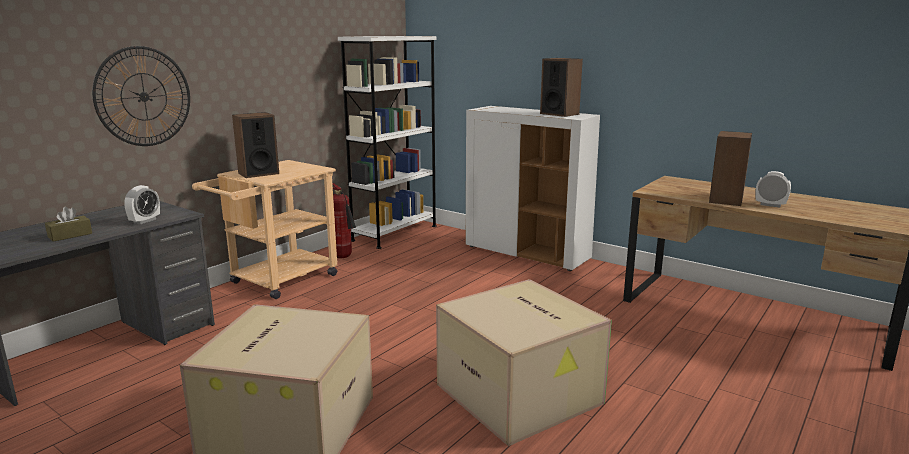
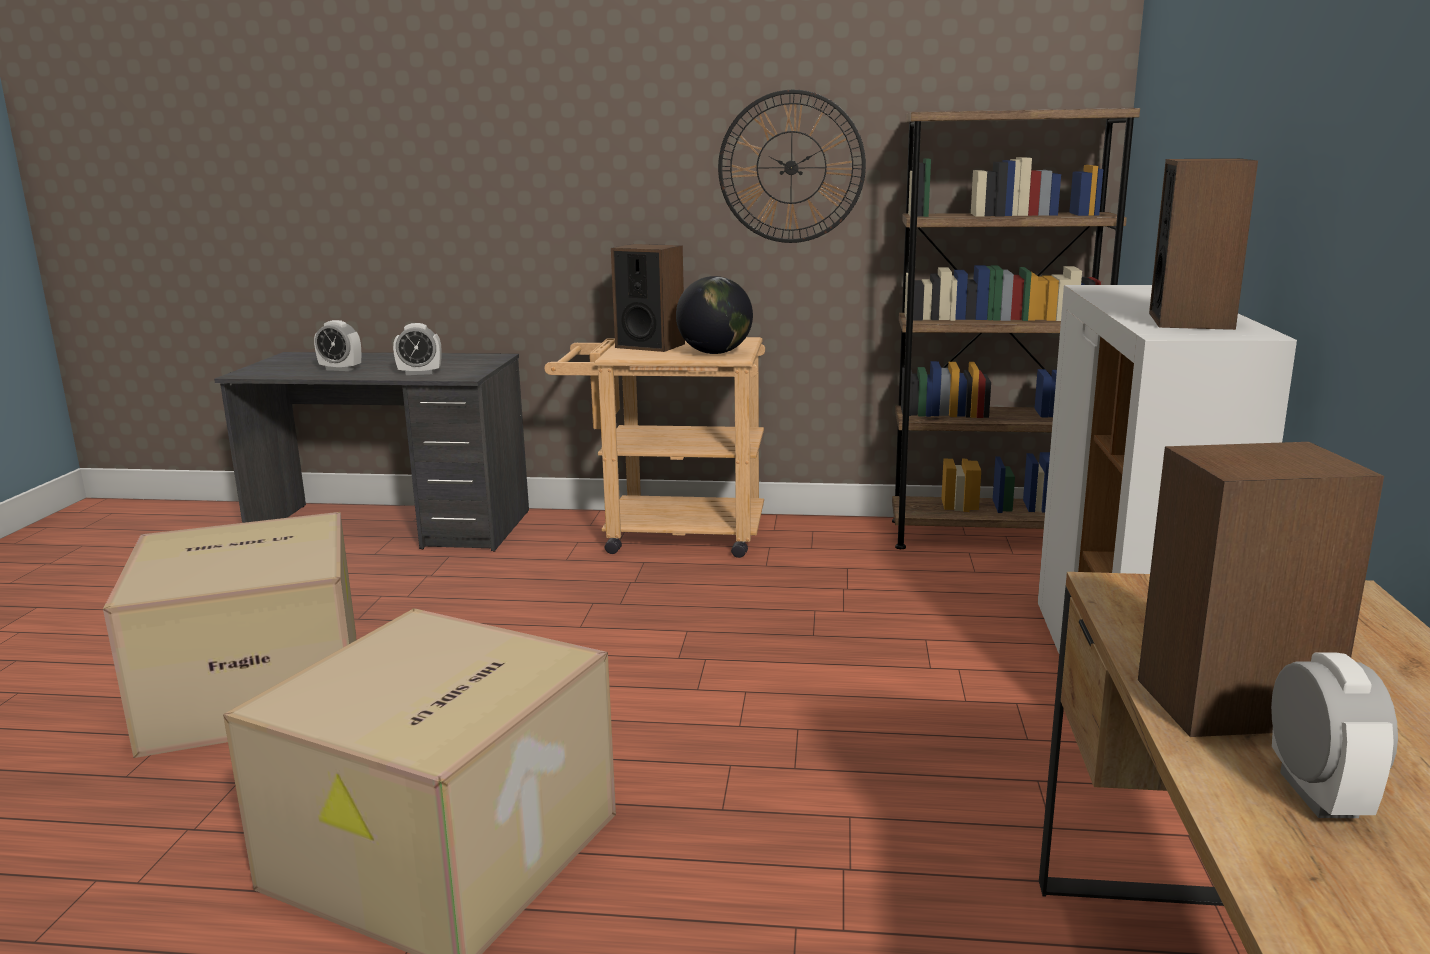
camera: 60 degrees right, 0 degrees up
(70, 235) = (340, 369): brown tissue box -> alarm clock
(144, 96) = (521, 205): wall clock -> wall clock (791, 167)
(305, 169) = (715, 353): none -> globe
(343, 257) = (818, 539): fire extinguisher -> none
(395, 233) = (988, 536): white bookcase -> brown bookcase

